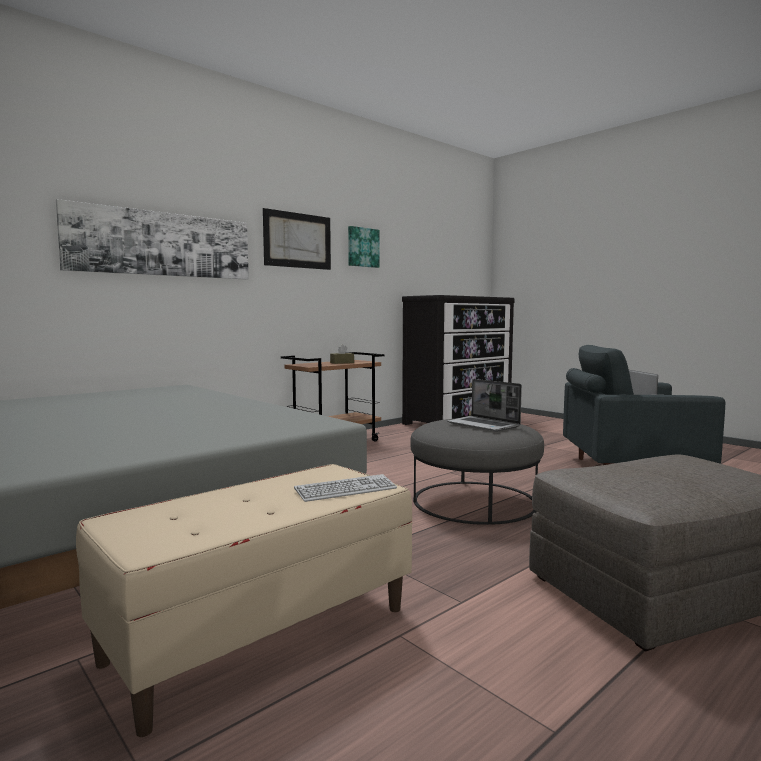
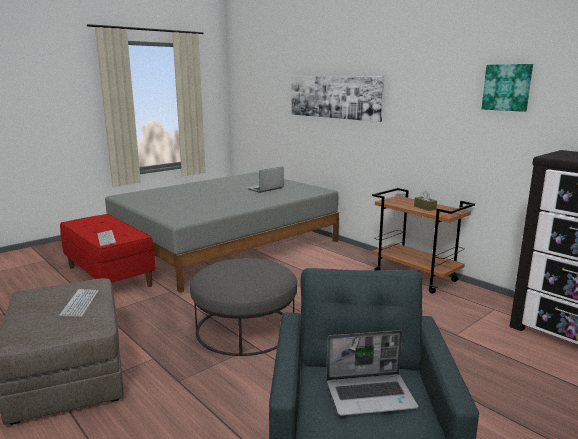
camera: 90 degrees right, 10 degrees up
(261, 634) = (109, 276): beige bench -> red bench
(298, 240) = (428, 86): picture -> none
(484, 425) = (240, 274): laptop -> laptop (265, 189)
(649, 465) = (80, 304): none -> keyboard

